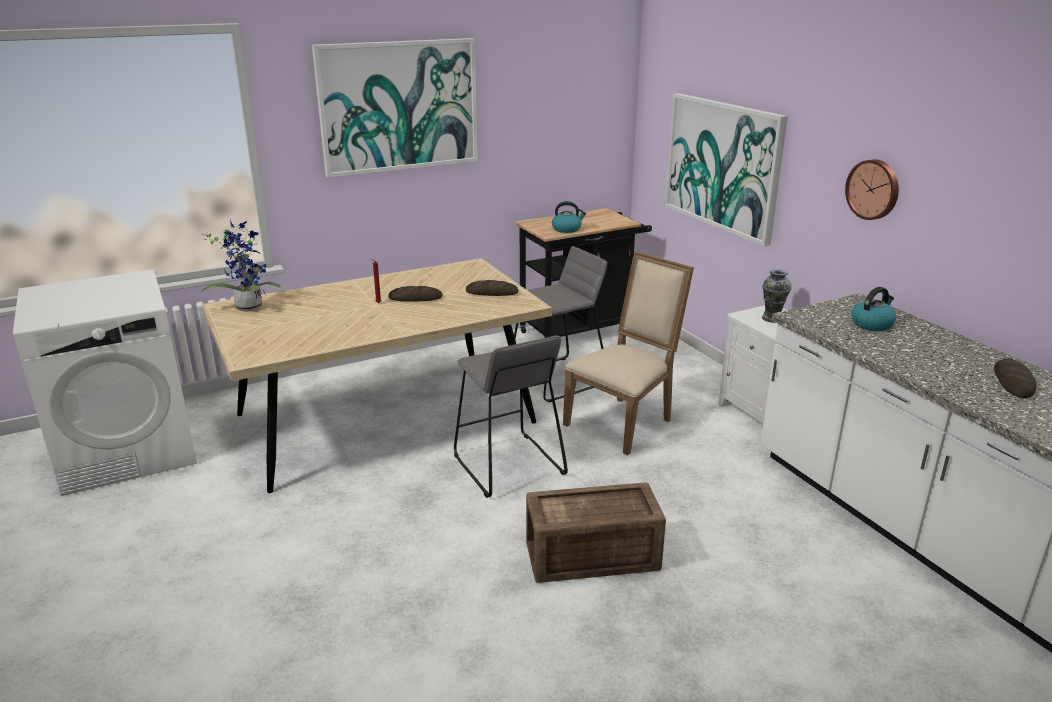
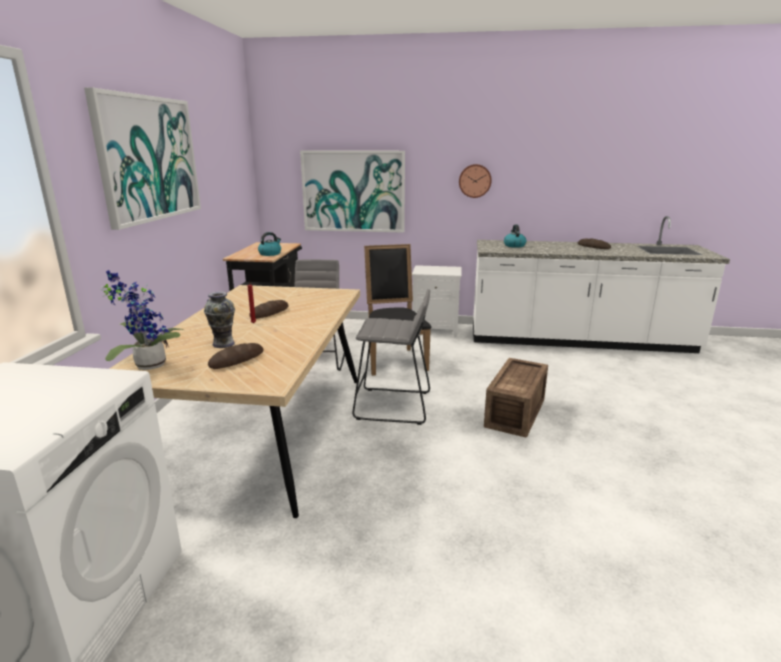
camera: 55 degrees left, 5 degrees down
(492, 292) = (306, 295): bread -> bread (237, 359)
(624, 421) = (394, 359): beige chair -> black chair
(771, 318) = (432, 269): vase -> vase (223, 344)

